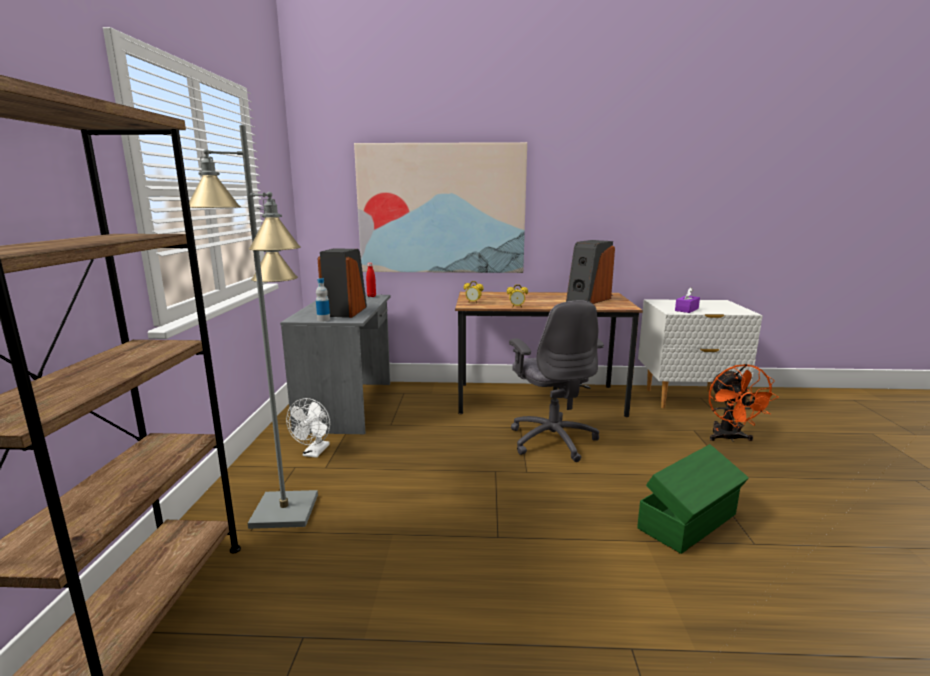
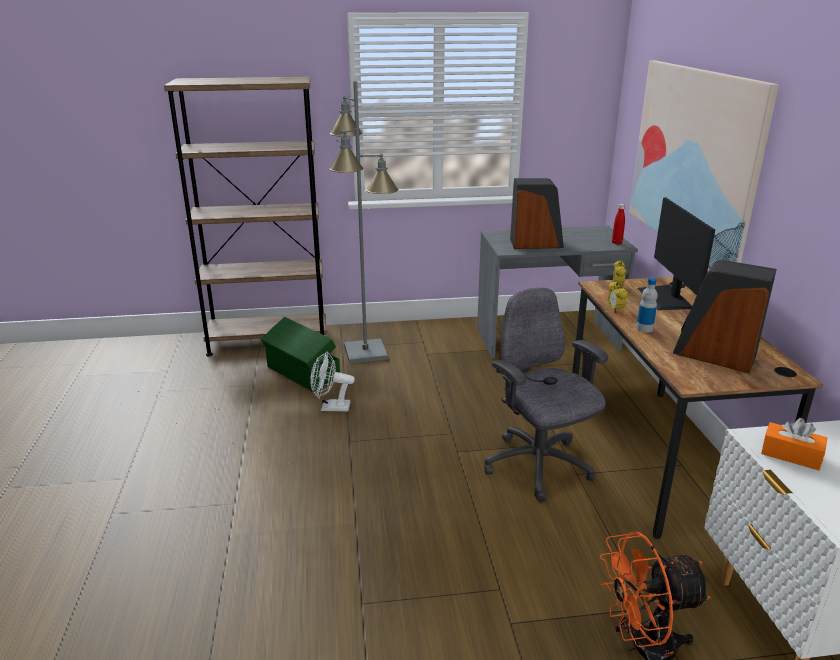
camera: 80 degrees right, 10 degrees up
(314, 453) = (447, 344): white fan -> white fan (330, 407)
(323, 319) = (498, 241): bottle -> bottle (644, 329)
(499, 297) = (665, 298): none -> monitor
(552, 440) = (538, 467): grey office chair -> grey office chair turned 90 degrees clockwise
(686, 309) = (791, 455): purple tissue box -> orange tissue box
(689, 522) = (392, 559): green storage box -> green storage box (302, 373)

